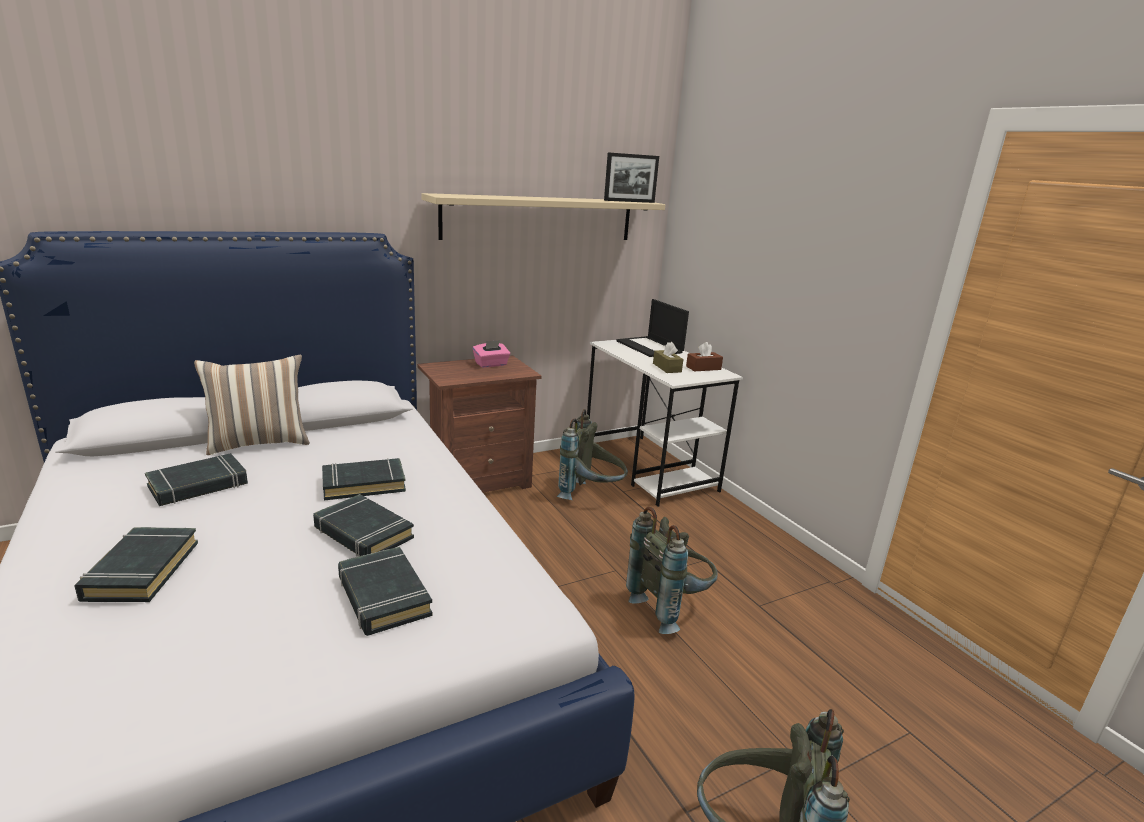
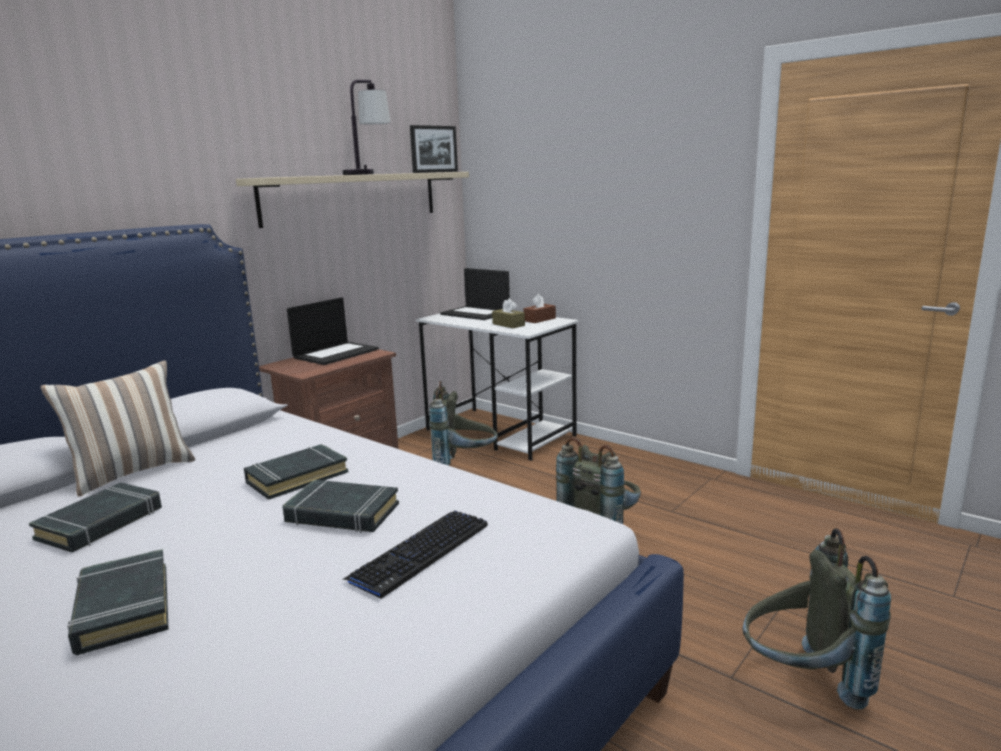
camera: 20 degrees left, 5 degrees down
(383, 596) = (419, 553): black book -> keyboard
(491, 364) = (336, 353): pink tissue box -> laptop
(555, 198) = (368, 174): none -> table lamp

